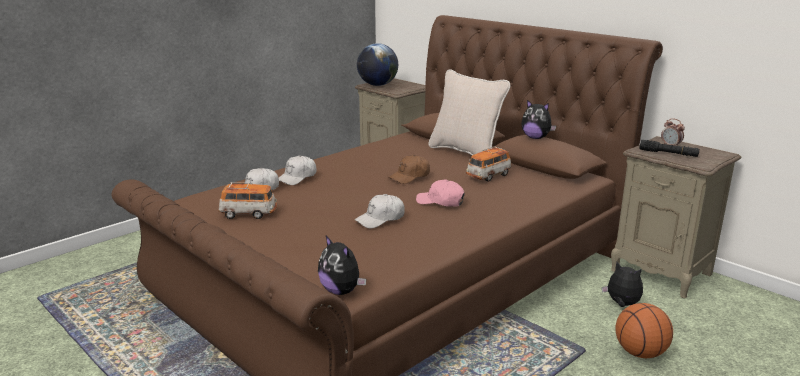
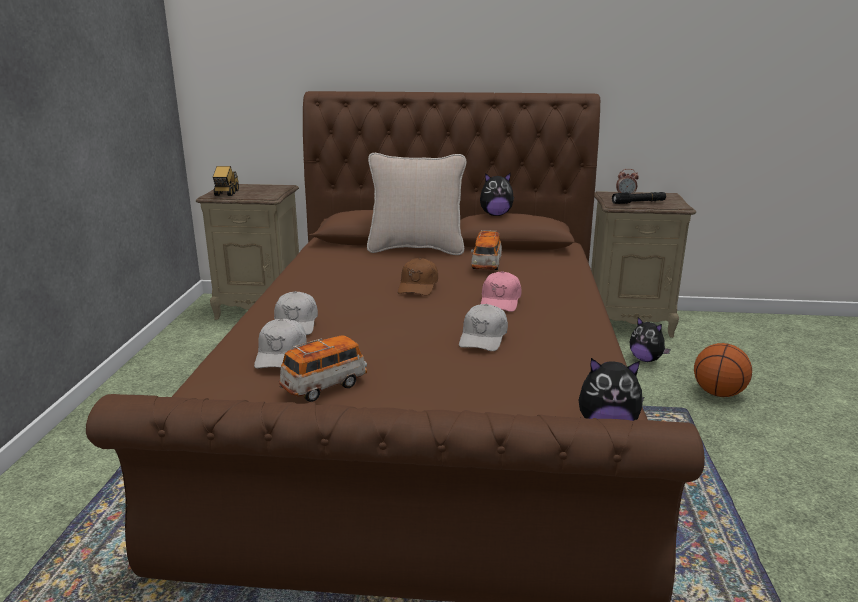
camera: 40 degrees left, 0 degrees up
(377, 85) = (226, 193): globe -> toy truck
(440, 202) = (500, 301): pink cap -> pink cap turned 60 degrees counterclockwise
(621, 304) = (646, 359): plush toy -> plush toy turned 135 degrees counterclockwise

